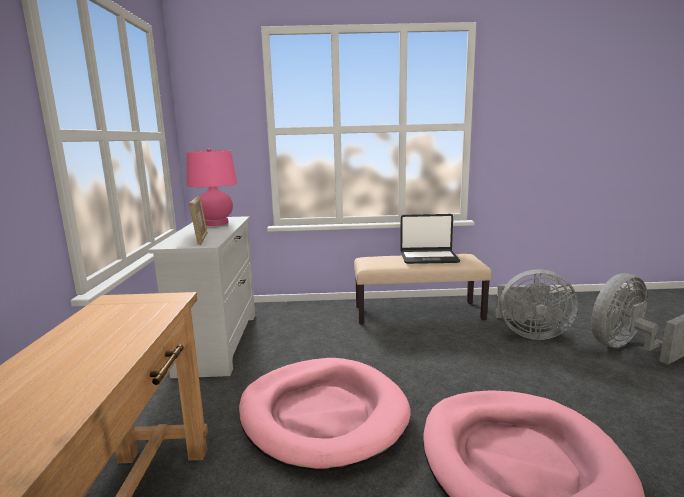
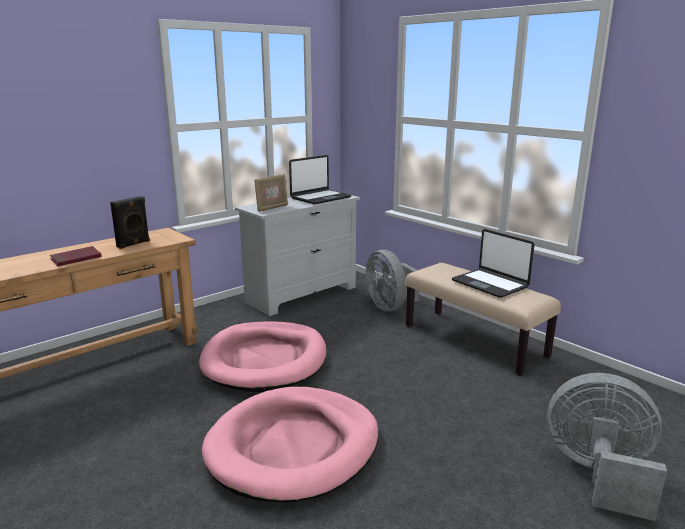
camera: 50 degrees right, 5 degrees up
(79, 385) = (76, 259): none -> red book
(121, 326) = (134, 244): none -> black speaker
(216, 223) = (320, 198): pink table lamp -> laptop
(530, 333) = (530, 407): grey fan -> grey fan (390, 307)

